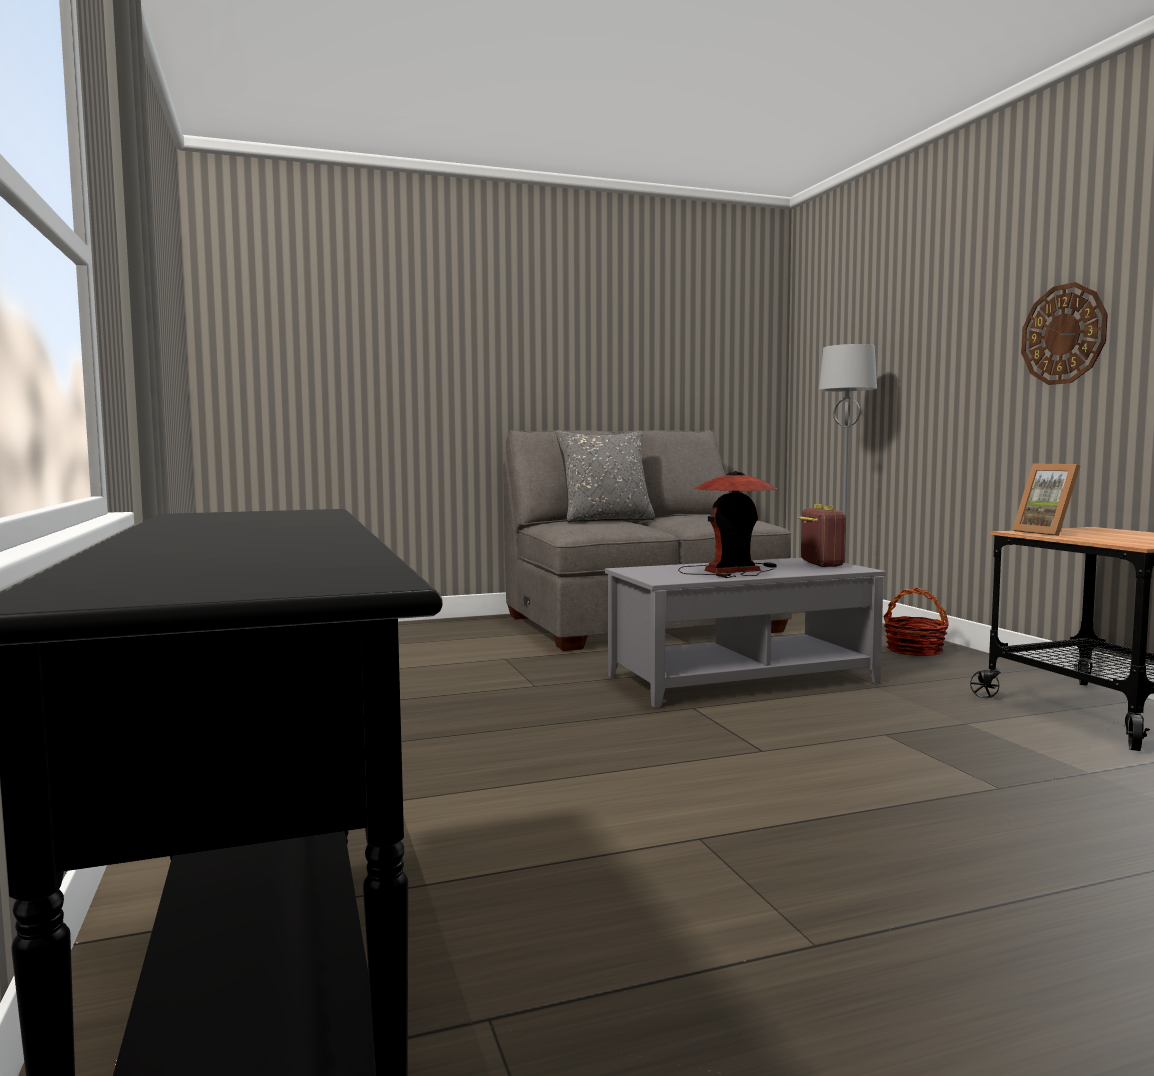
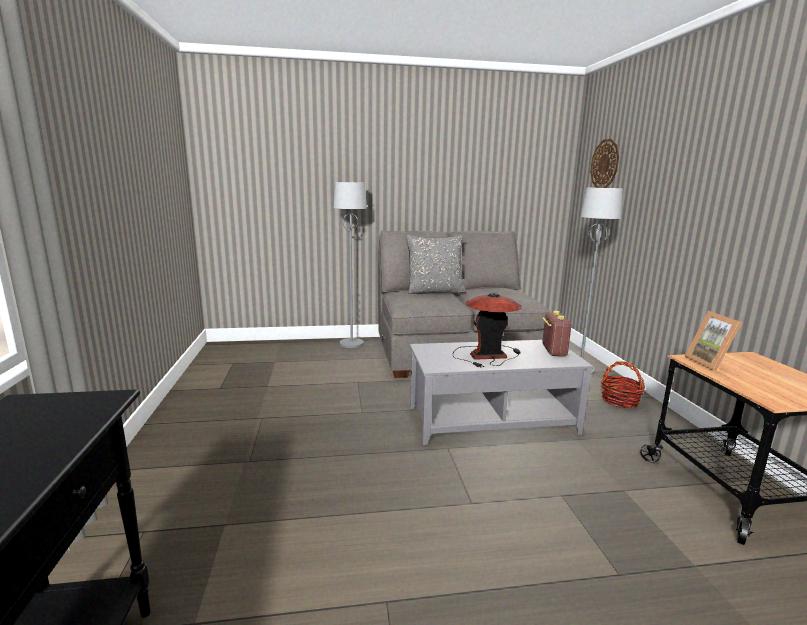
camera: 10 degrees right, 10 degrees up
(465, 623) = (351, 344): none -> grey floor lamp
(1063, 334) = (757, 203): wall clock -> wall clock (605, 164)

